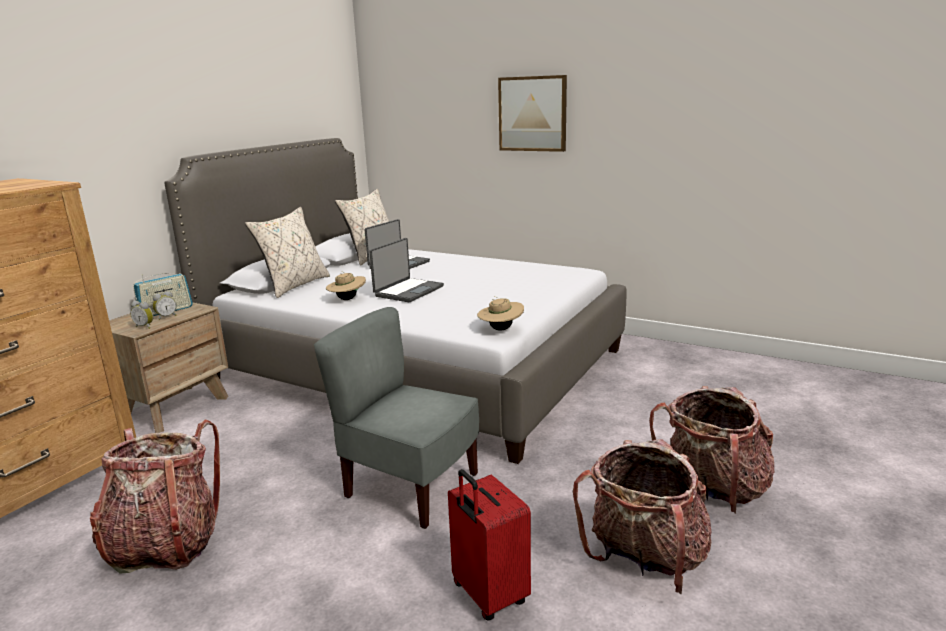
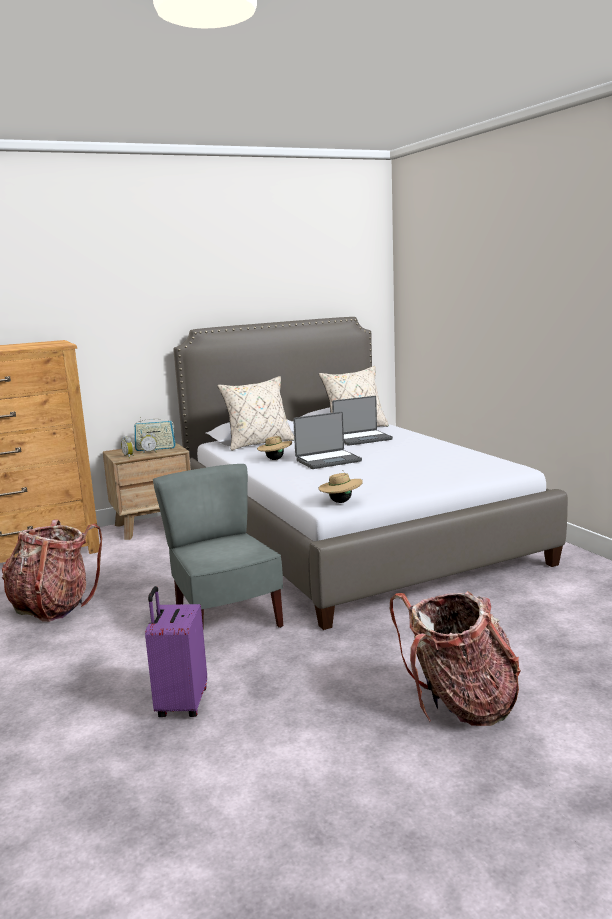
camera: 35 degrees right, 5 degrees down
(488, 595) = (181, 704): red suitcase -> purple suitcase
(532, 114) = (516, 297): picture -> none
(645, 560) = (319, 729): backpack -> none

